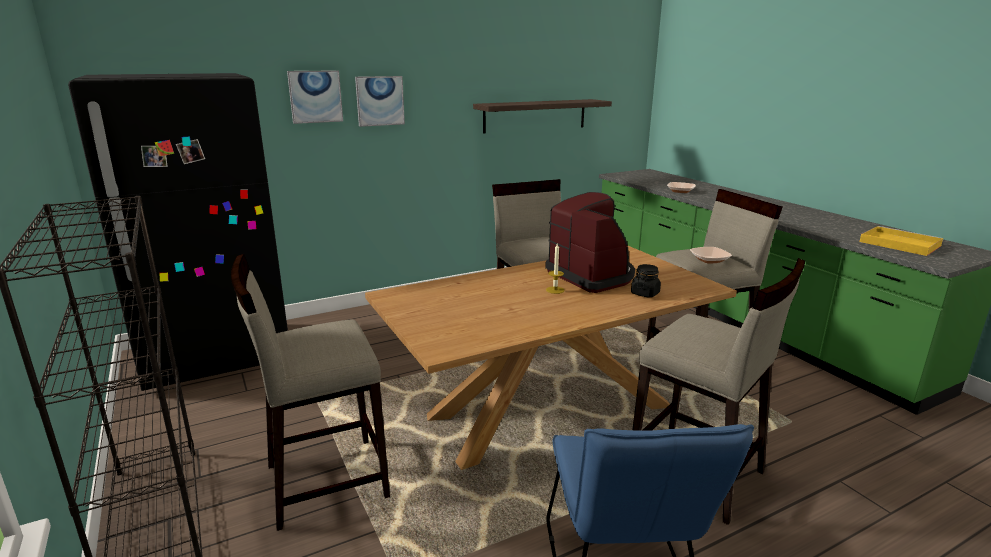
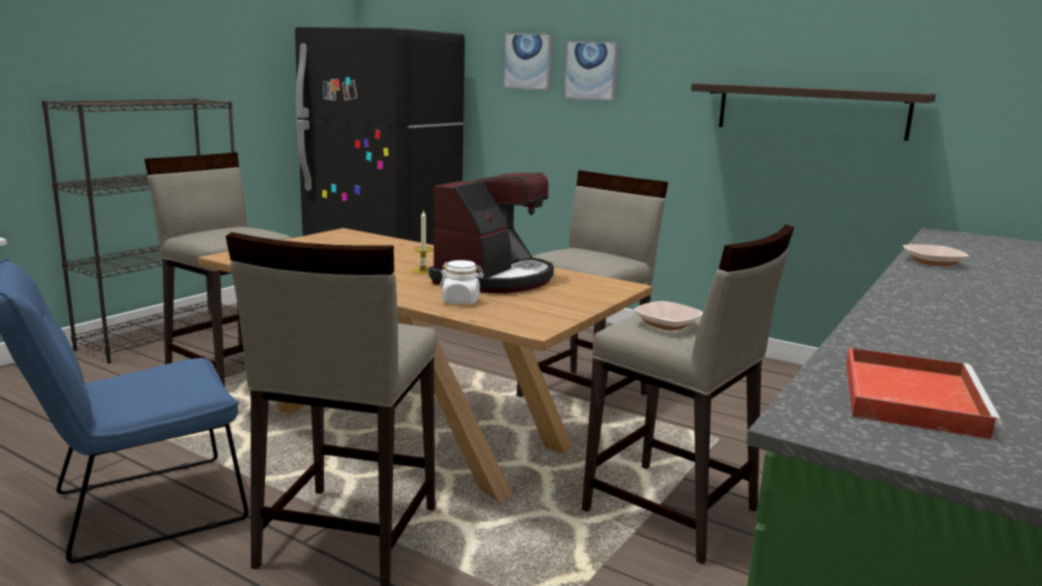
camera: 60 degrees right, 5 degrees down
(645, 293) = (461, 301): black jar -> white jar
(898, 243) = (910, 396): yellow tray -> red tray

